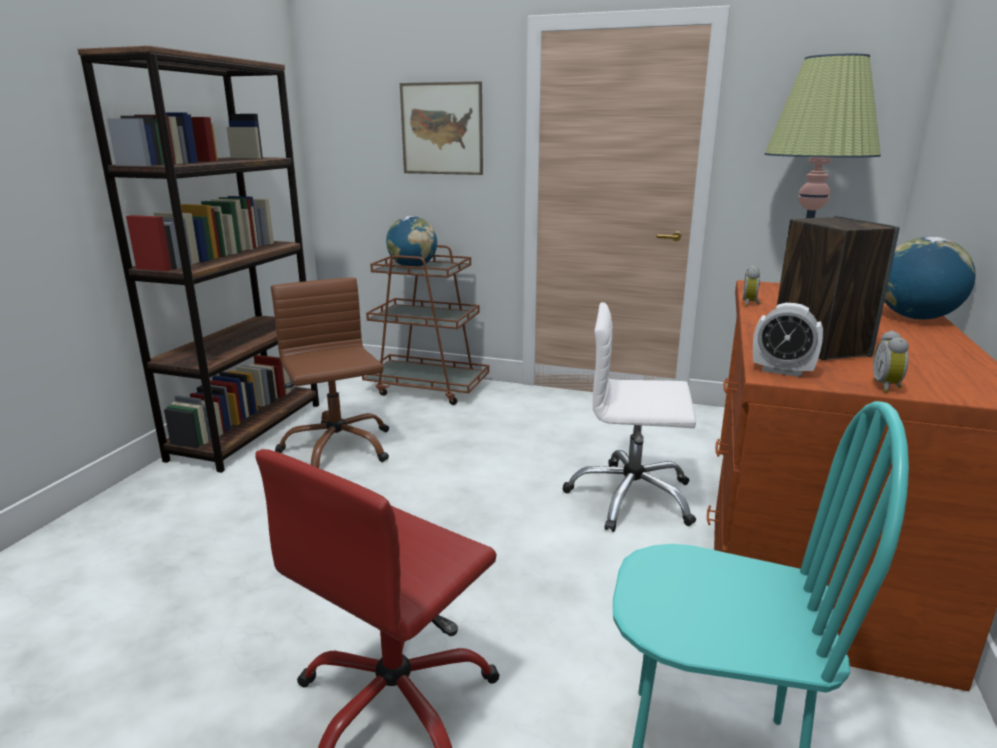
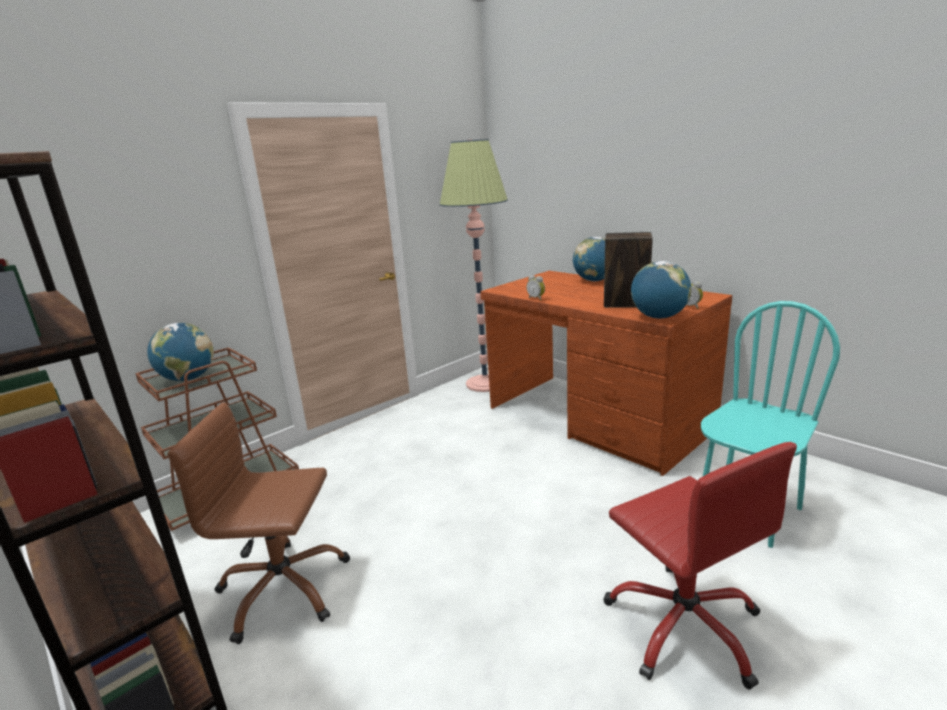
camera: 60 degrees left, 0 degrees up
(442, 129) = (153, 223): picture -> none
(631, 498) = (514, 455): white office chair -> none
(782, 371) = (658, 317): alarm clock -> globe

